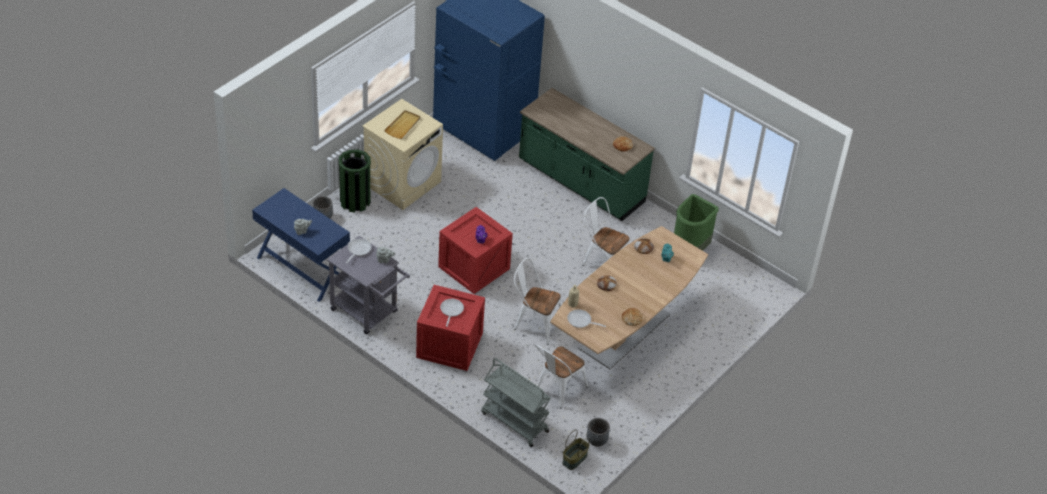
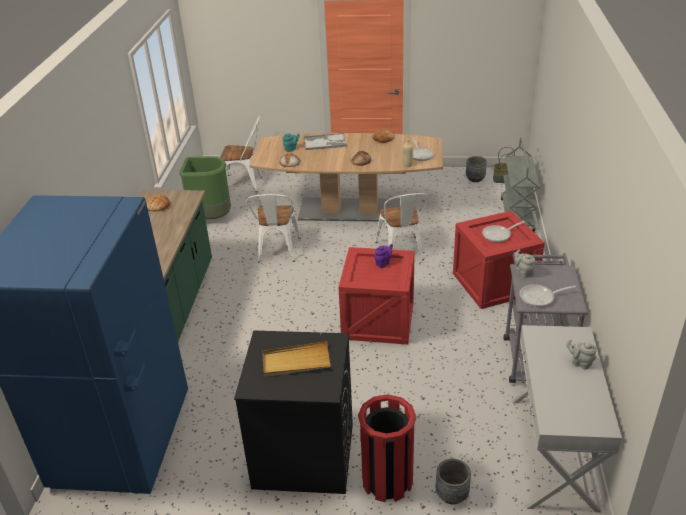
camera: 120 degrees left, 10 degrees down
(302, 268) = (554, 452): blue console table -> white console table
(355, 202) = (387, 480): green trash can -> red trash can
(403, 183) = (303, 455): beige washing machine -> black washing machine
(557, 390) = (456, 212): white chair -> white chair (245, 184)
(659, 283) = (325, 142): none -> tray

